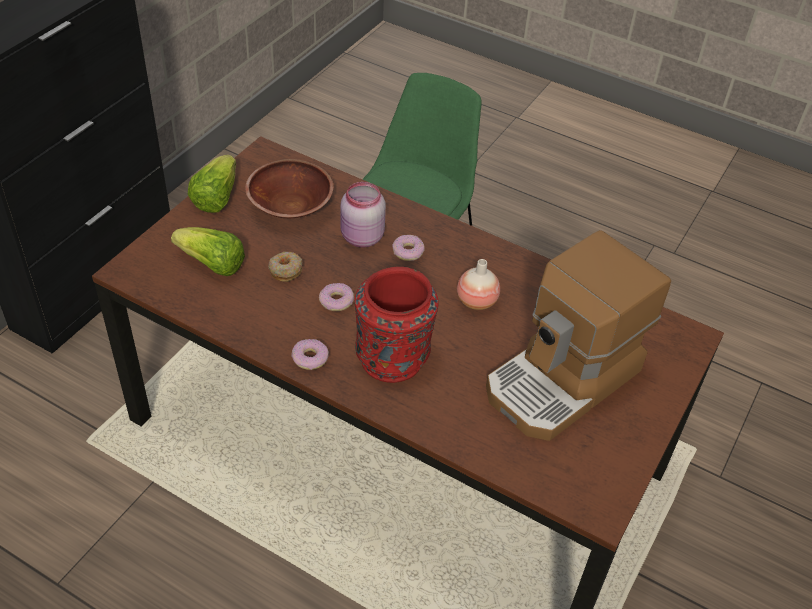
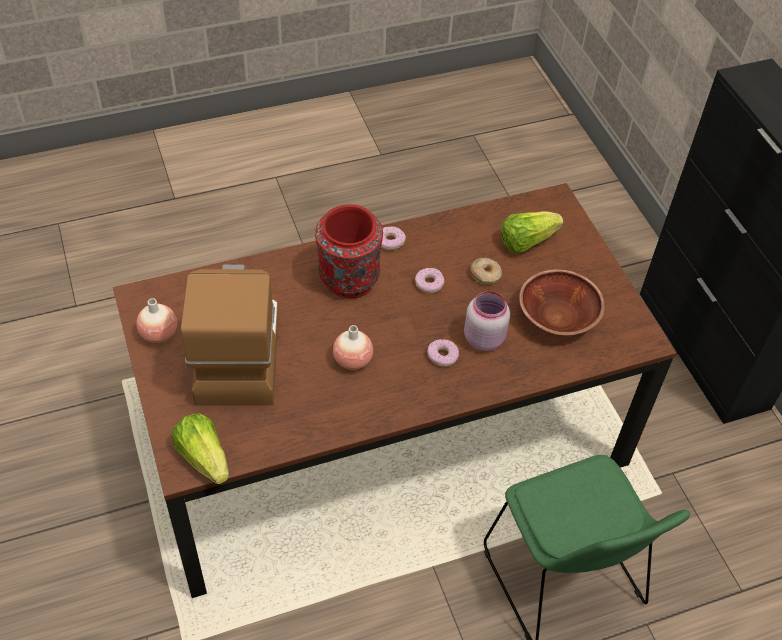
camera: 130 degrees right, 5 degrees up
(216, 197) = (605, 281): lettuce -> lettuce (204, 457)
(614, 455) = (159, 334): none -> vase

